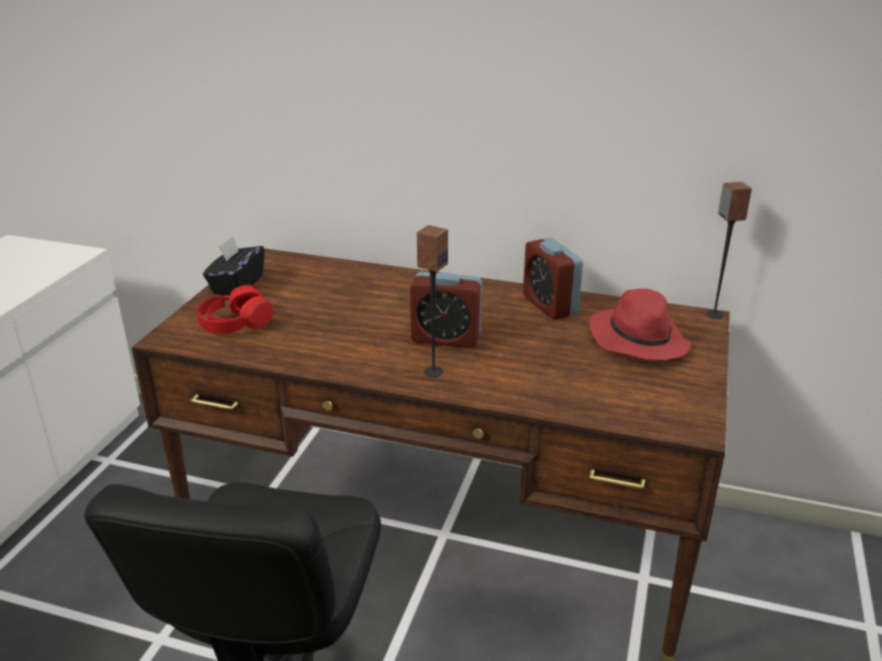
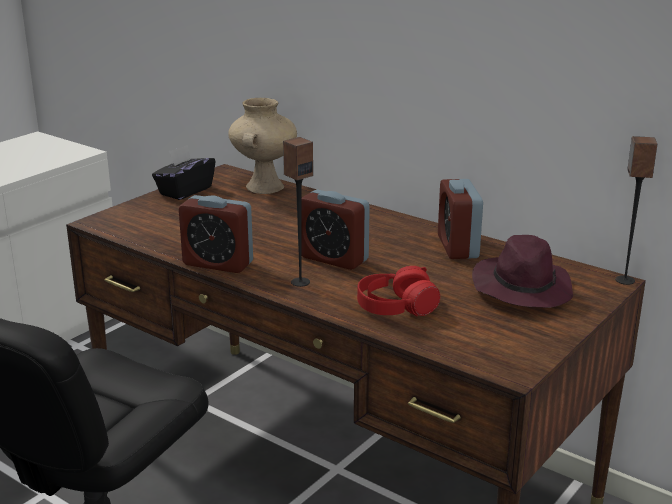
camera: 20 degrees right, 5 degrees down
(235, 324) = (160, 220): red headphones -> red headphones (396, 307)
(316, 267) = (264, 186): none -> beige vase
(334, 365) = (218, 263): none -> alarm clock
(637, 339) = (521, 288): red hat -> purple hat

